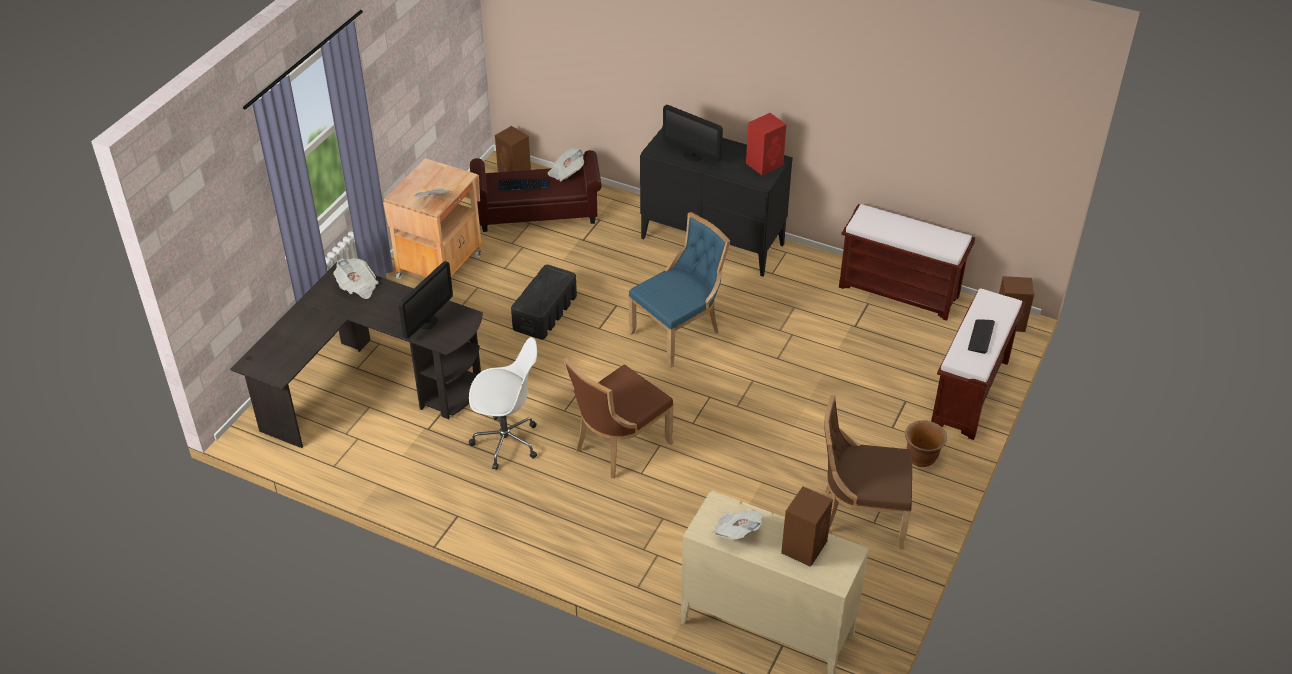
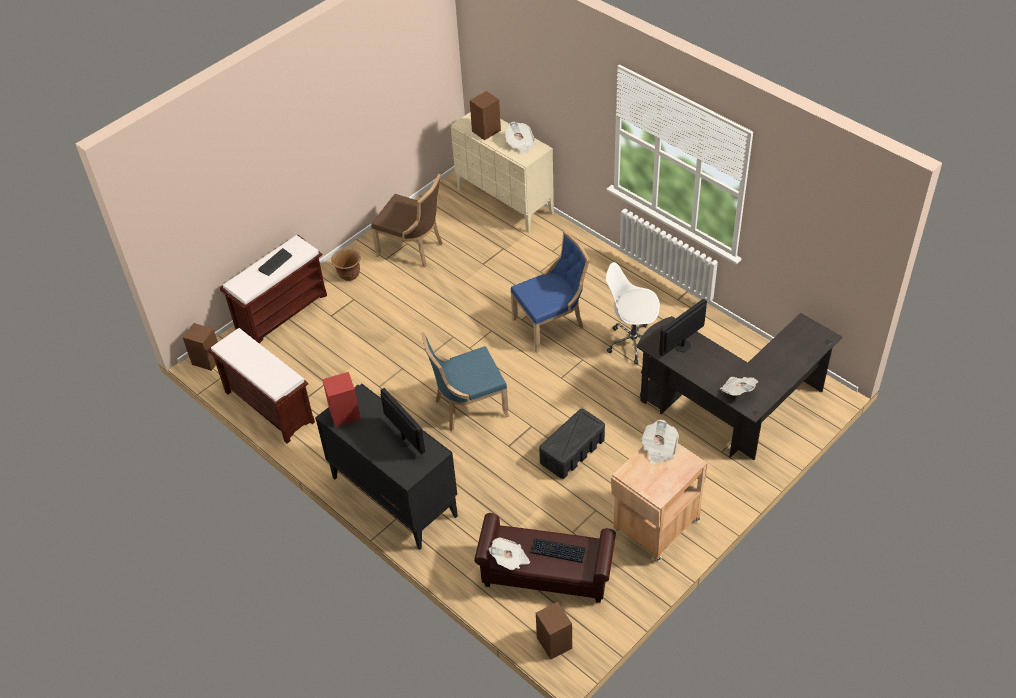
camera: 160 degrees left, 5 degrees up
(618, 446) = (551, 324): brown chair -> blue chair

